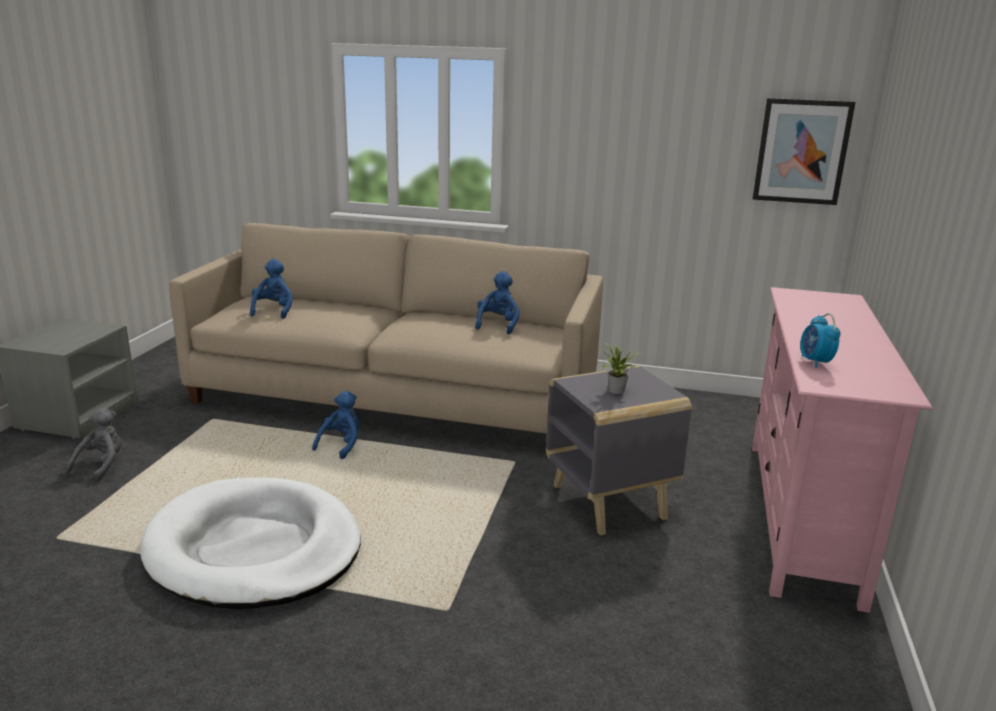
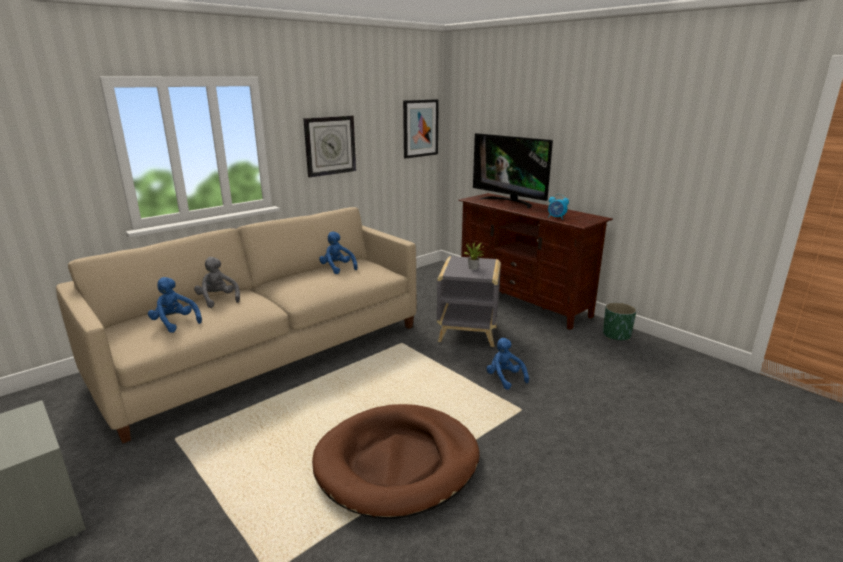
camera: 55 degrees left, 0 degrees up
(102, 465) = (166, 522): grey plush toy -> grey plush toy (218, 300)
(254, 549) = (397, 463): white dog bed -> brown dog bed
(341, 445) = (304, 391): blue plush toy -> blue plush toy (504, 378)
(605, 156) = (330, 145): none -> wall clock
(802, 517) = (523, 301): pink tv stand -> brown tv stand
(834, 660) = (616, 335): none -> green planter
(839, 316) = (509, 202): none -> television

